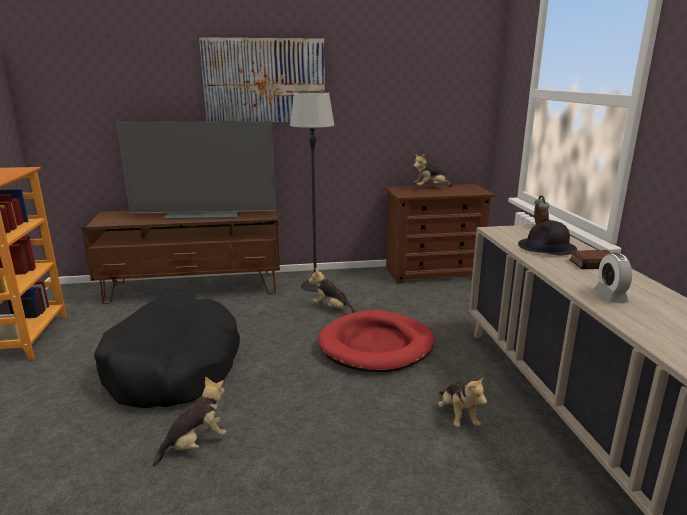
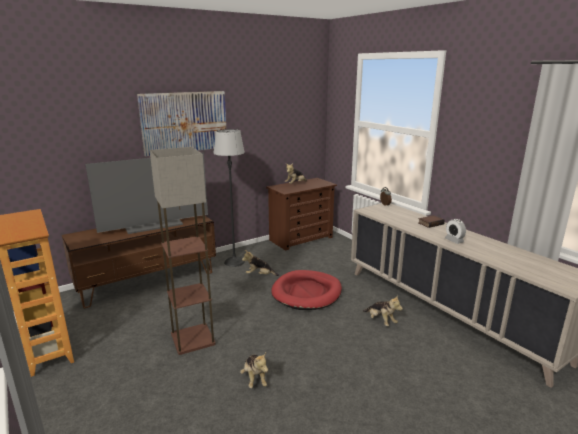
camera: 25 degrees left, 0 degrees up
(174, 368) = (192, 339): black dog bed -> floor lamp
(196, 444) = (254, 379): plush toy -> plush toy turned 135 degrees clockwise
(547, 248) = (401, 217): black hat -> none

